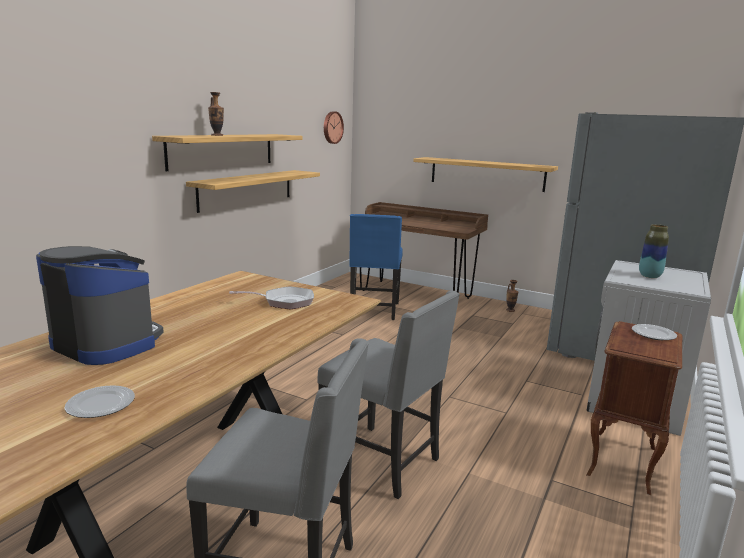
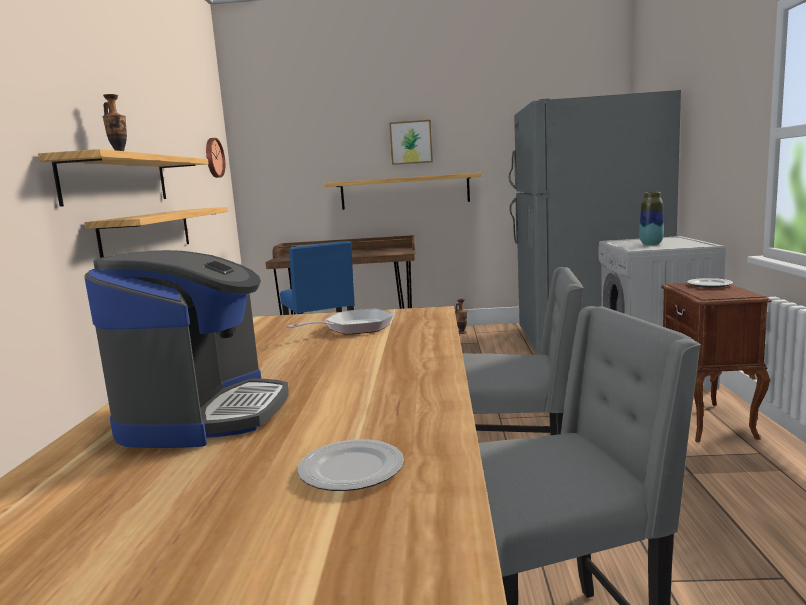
camera: 25 degrees left, 5 degrees down
(107, 343) = (203, 414): coffee machine -> coffee machine turned 90 degrees clockwise
(499, 130) = (411, 142): none -> picture

